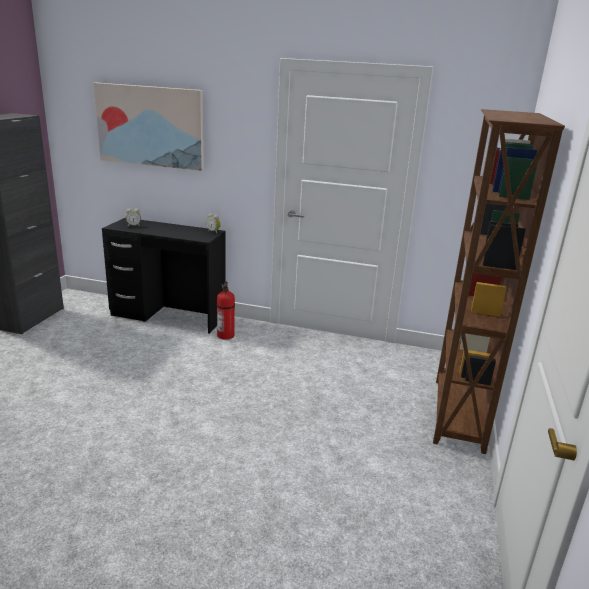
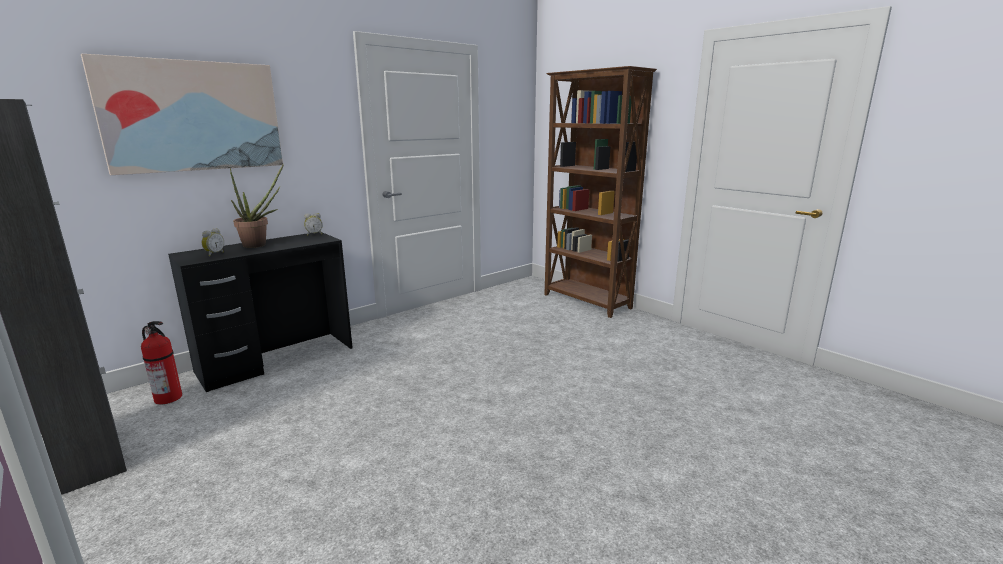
camera: 55 degrees left, 5 degrees down
(168, 228) = (260, 244): none -> potted plant
(226, 335) = (369, 342): fire extinguisher -> fire extinguisher (169, 398)

